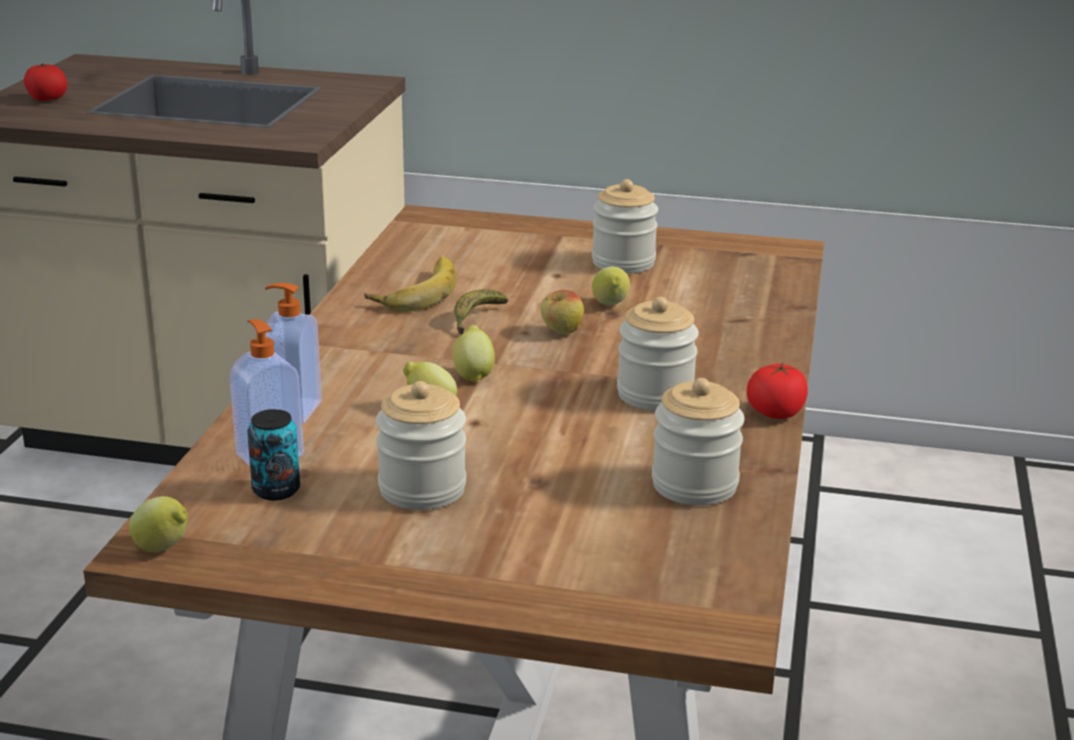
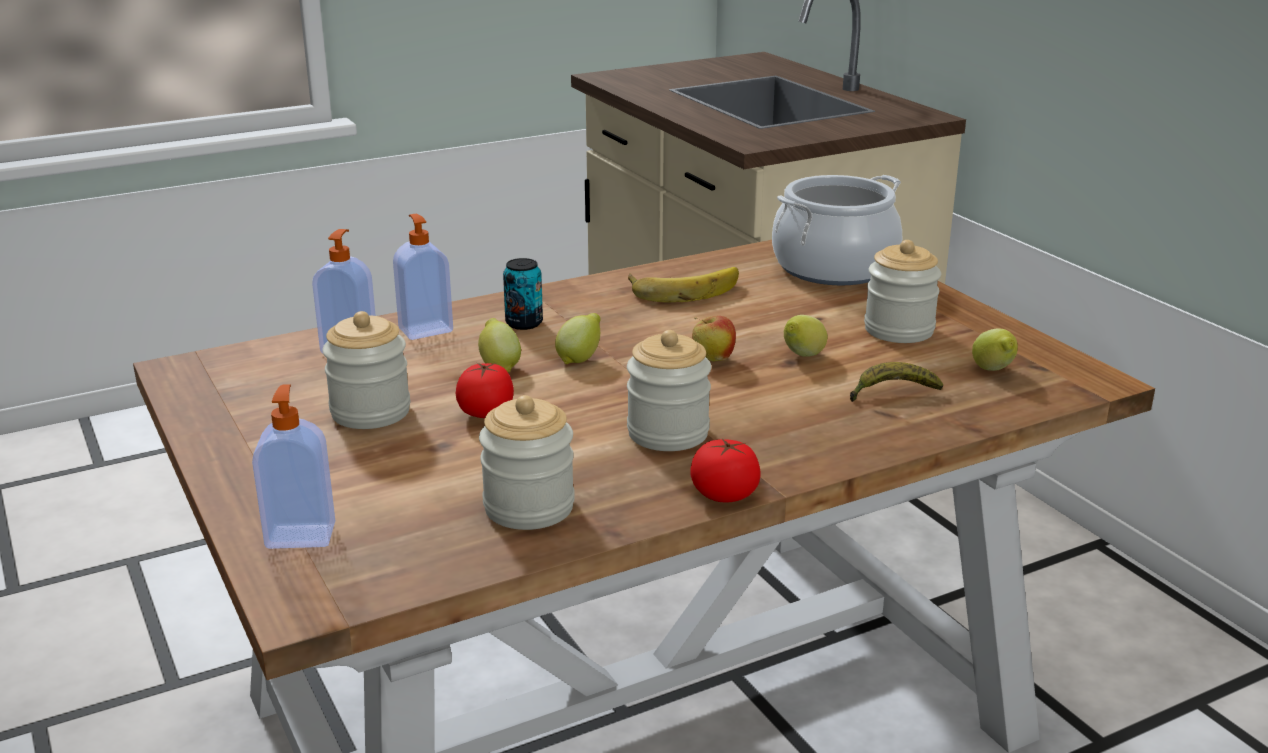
camera: 50 degrees right, 0 degrees up
(47, 99) = (666, 76): tomato -> tomato (486, 413)
(164, 549) = (182, 372): lemon -> lemon (993, 371)
(276, 490) = (303, 370): can -> can (524, 323)
(476, 319) = (677, 324): banana -> banana (892, 393)
(481, 234) = (833, 267): none -> cooking pot
(606, 591) = (301, 535): none -> soap dispenser

